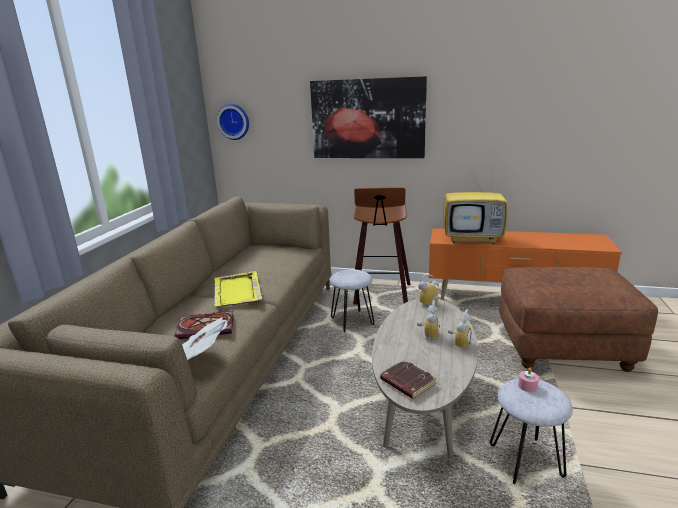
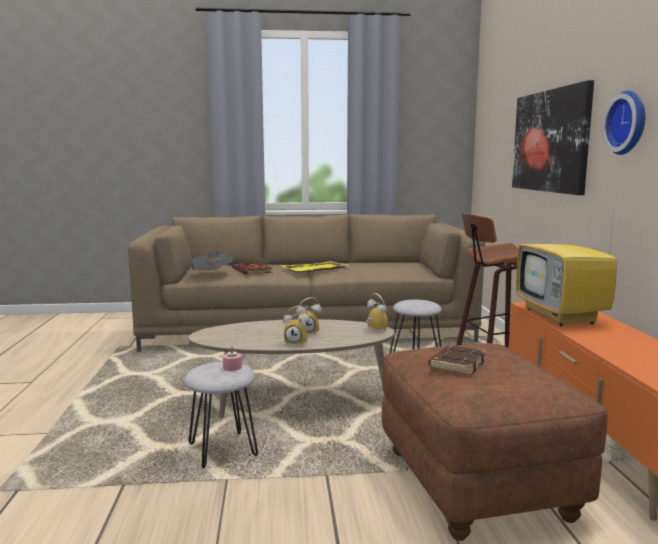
camera: 70 degrees right, 10 degrees down
(234, 121) = (483, 145): wall clock -> wall clock (629, 123)
(406, 383) = (223, 331): brown book -> brown book (456, 364)

